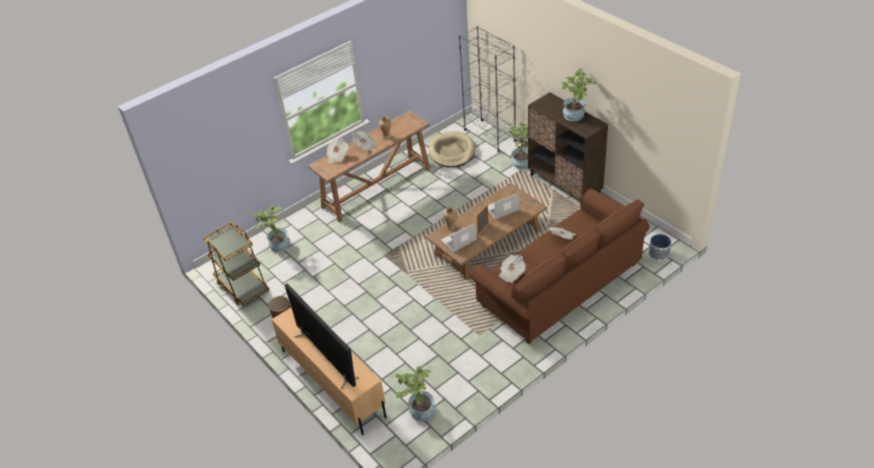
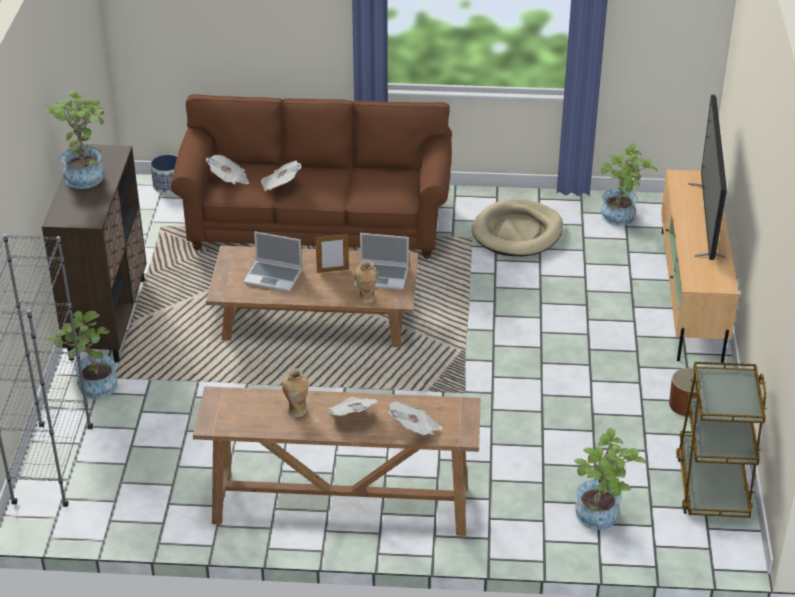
camera: 140 degrees left, 5 degrees down
(452, 152) = (148, 481): beige dog bed -> beige dog bed (517, 232)
(511, 274) = (392, 188): newspaper -> newspaper (229, 180)

